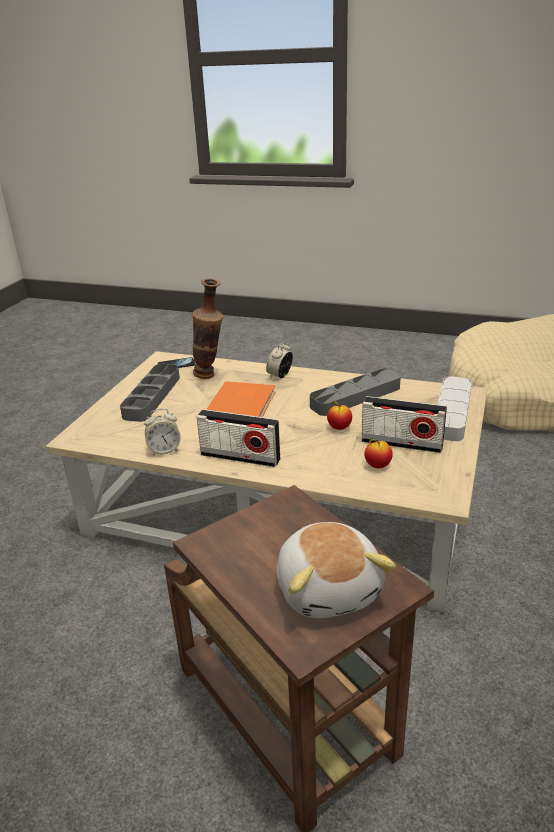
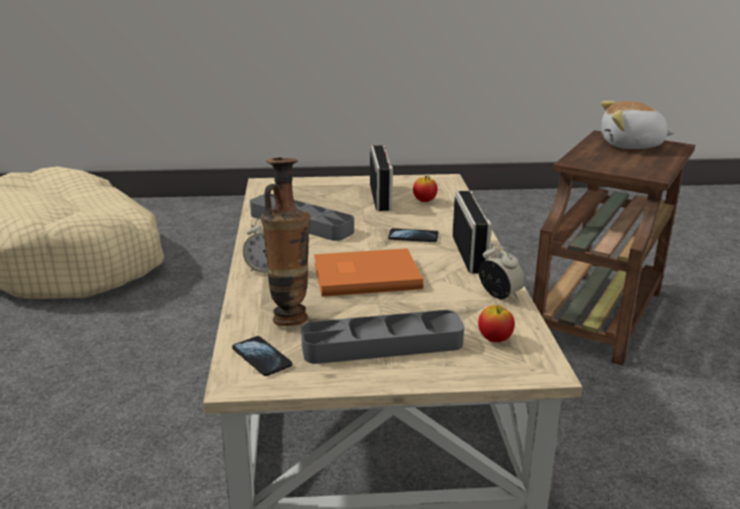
camera: 115 degrees left, 5 degrees down
(293, 439) = (413, 237): none -> phone
(329, 588) = (631, 145): plush toy -> plush toy turned 135 degrees counterclockwise
(339, 428) = (373, 221): apple -> apple (495, 340)
(452, 412) = (309, 185): grey tray -> none

